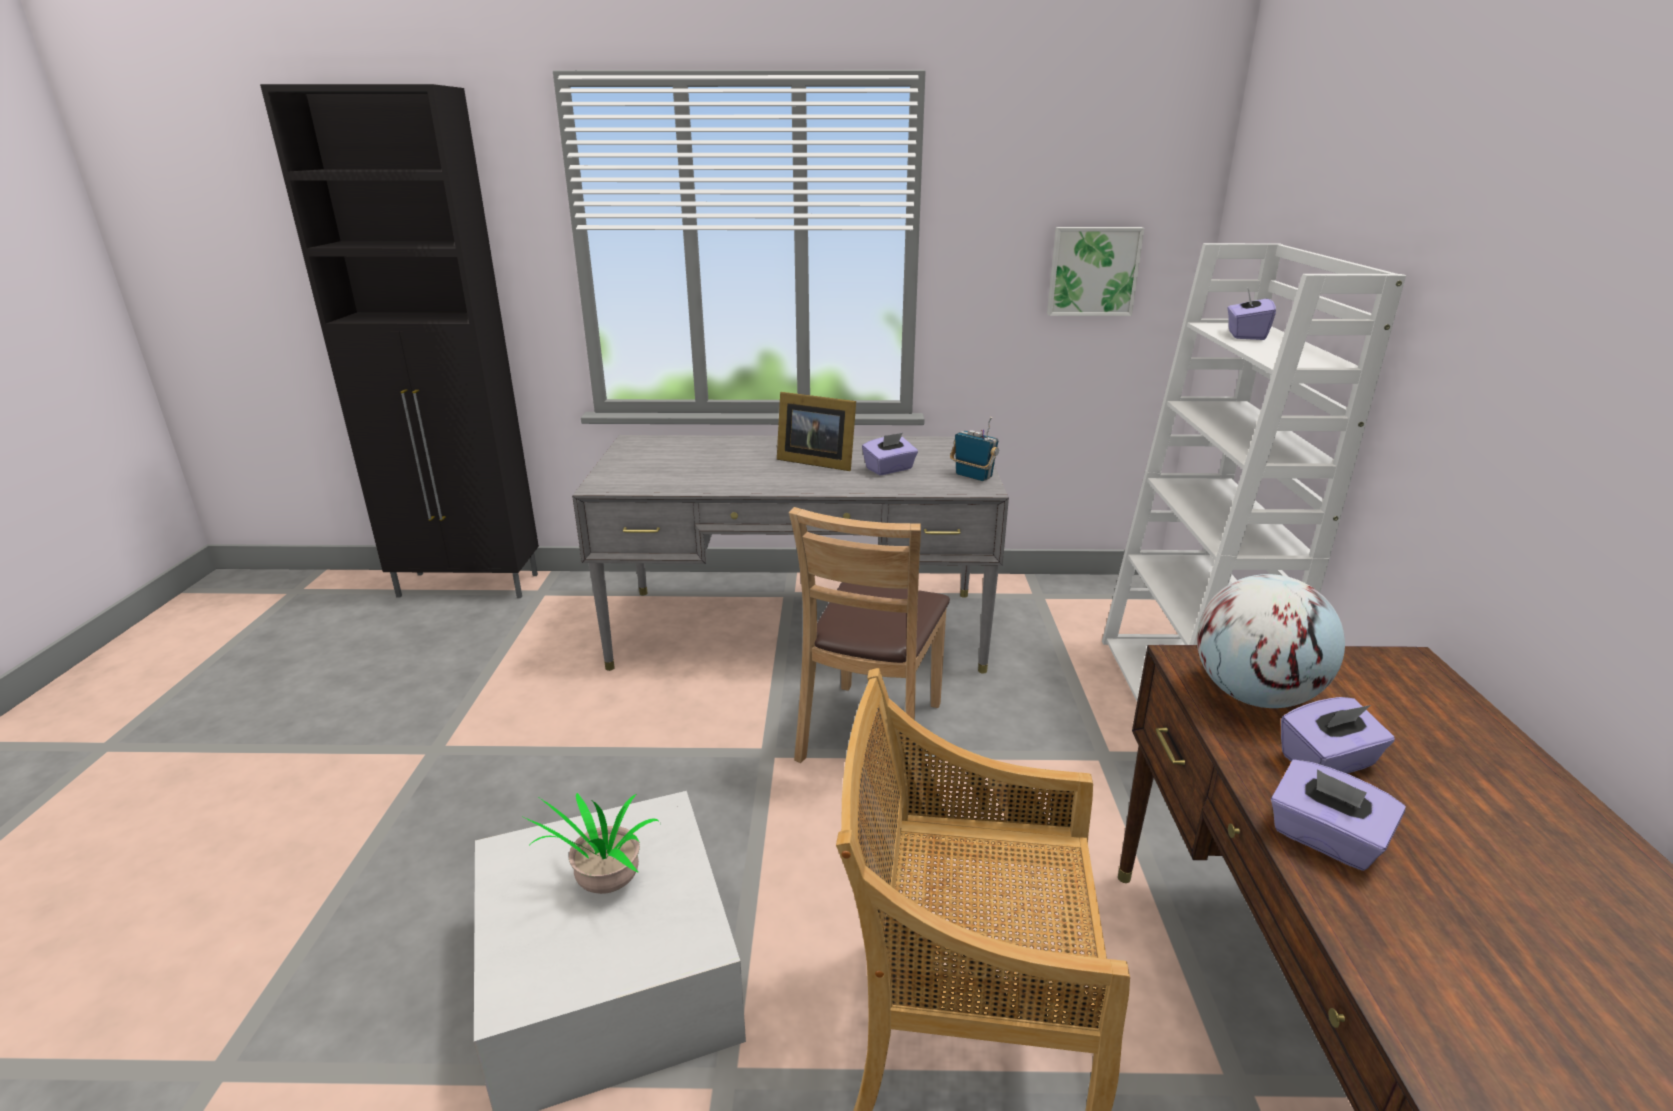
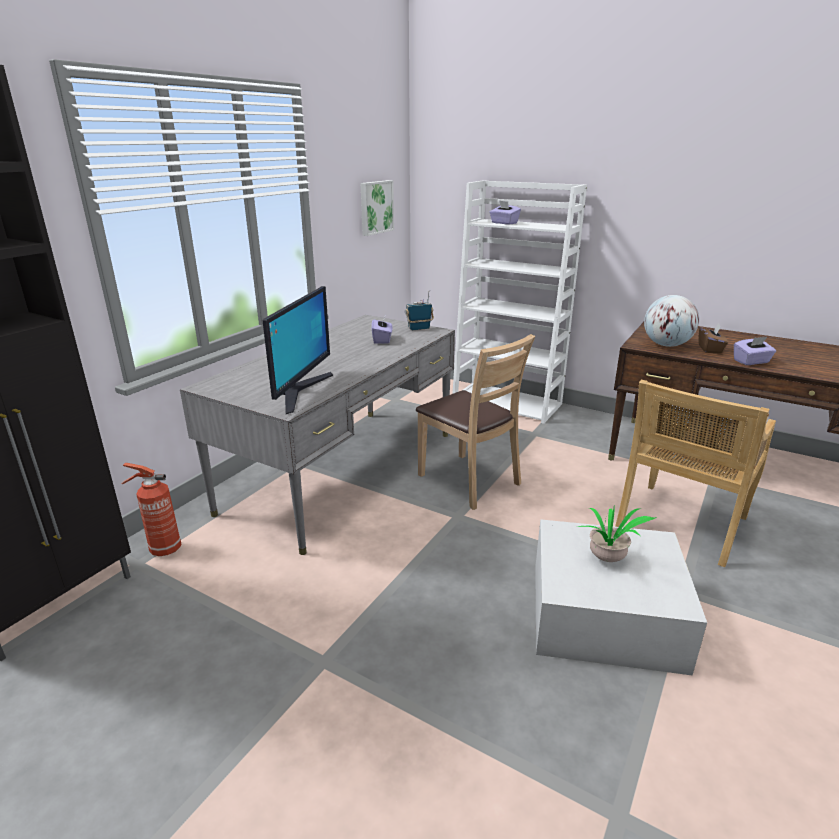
camera: 60 degrees left, 0 degrees up
(570, 594) = (163, 549): none -> fire extinguisher
(658, 478) = (299, 391): none -> monitor
(815, 461) = (341, 351): picture frame -> none
(1328, 762) = (710, 349): purple tissue box -> brown tissue box

